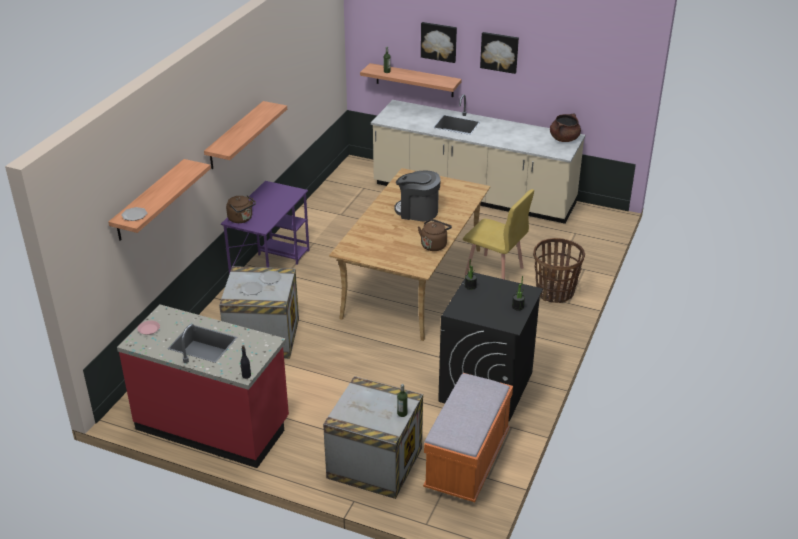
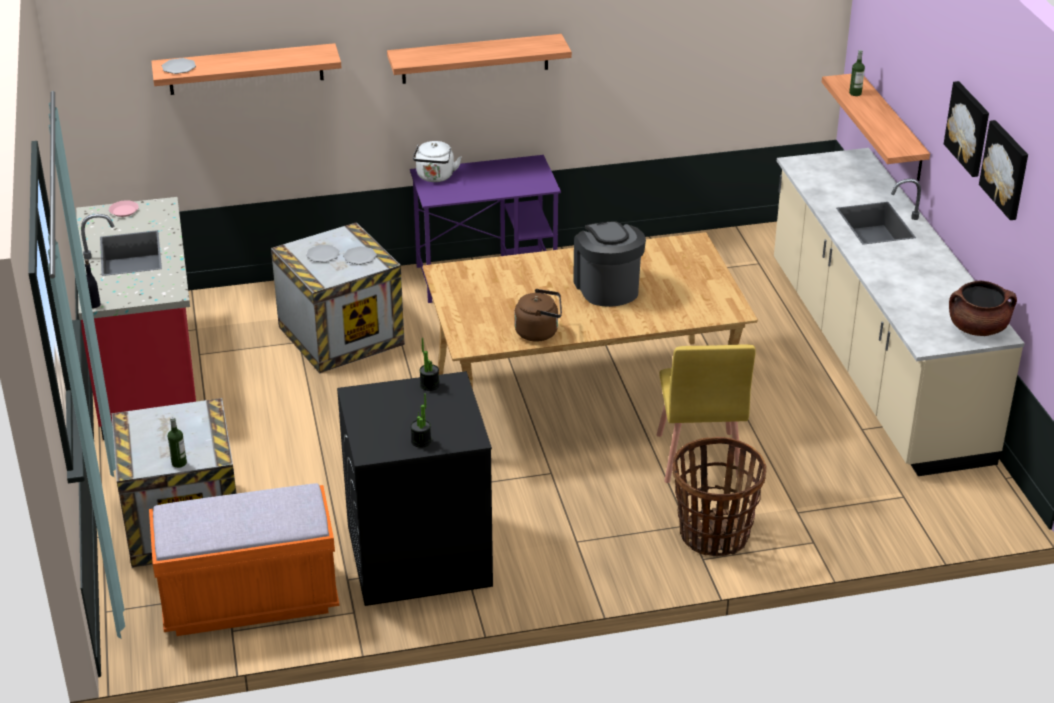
camera: 55 degrees right, 0 degrees up
(241, 219) = (435, 177): brown kettle -> white kettle
(439, 41) = (920, 74): picture -> picture (1006, 169)

